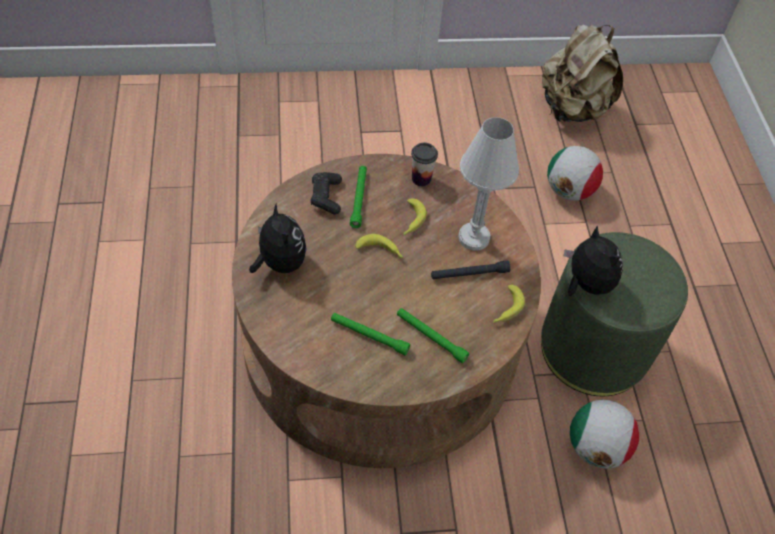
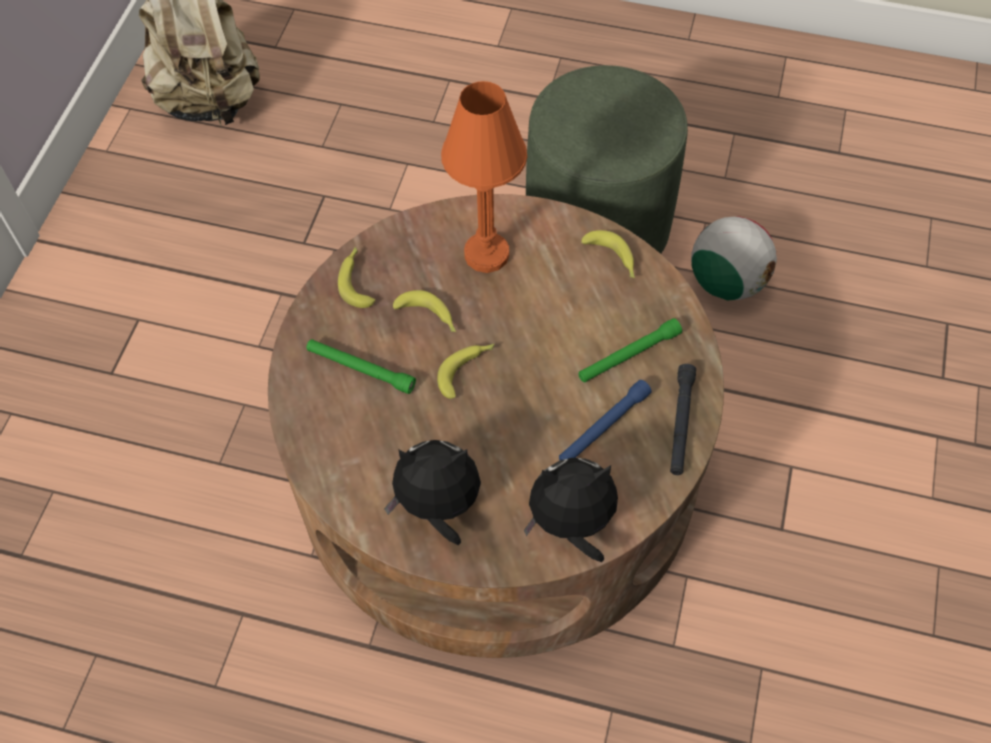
camera: 65 degrees left, 5 degrees up
(326, 197) = (338, 411): black game controller -> none
(369, 336) = (603, 427): green flashlight -> blue flashlight
(421, 179) = (357, 280): cup -> banana
(469, 274) = (544, 279): black flashlight -> black flashlight (680, 423)
(474, 238) = (487, 254): white table lamp -> orange table lamp
(568, 191) = (349, 161): football -> none
(586, 284) = (603, 163): plush toy -> plush toy (571, 524)

